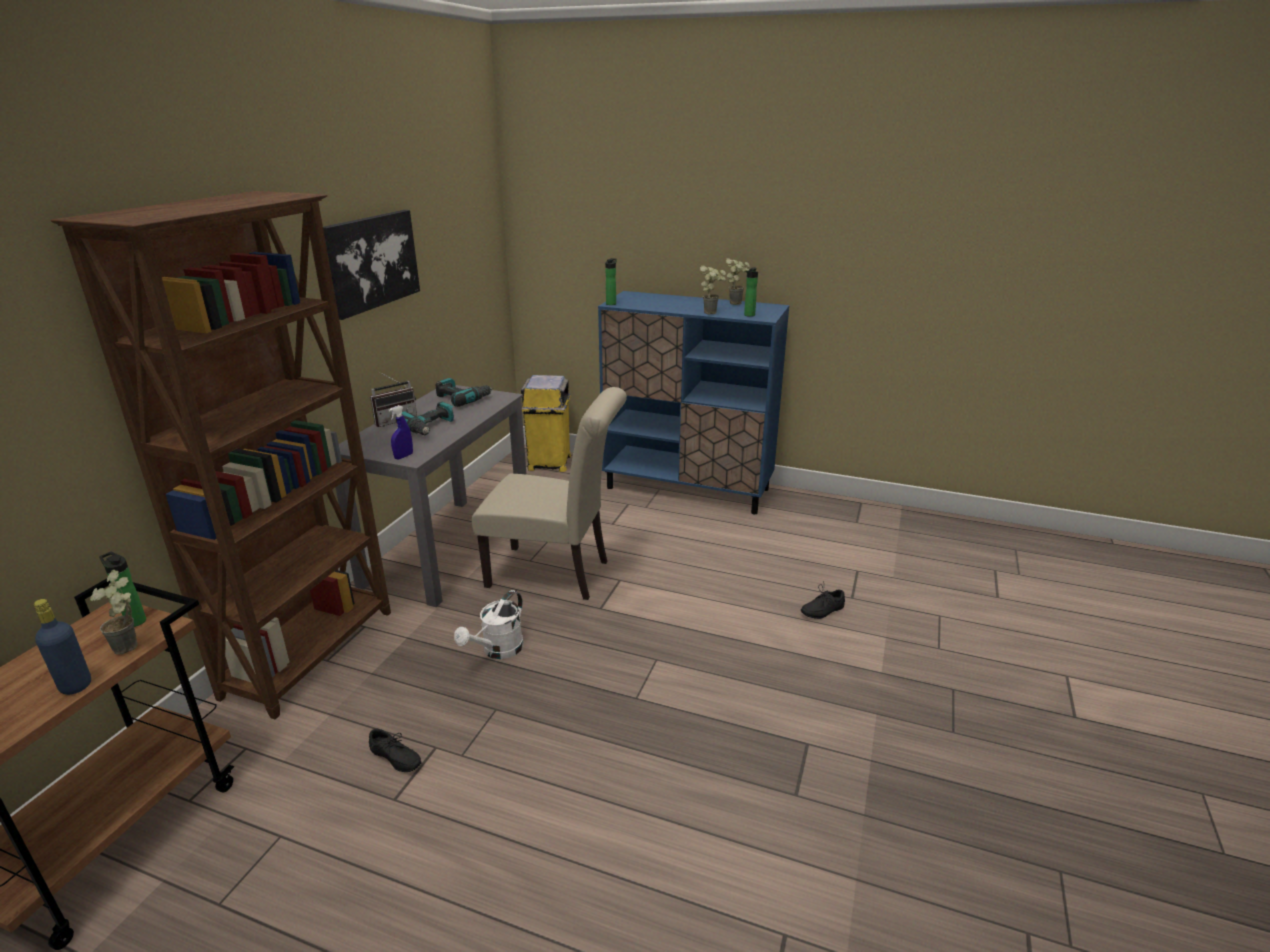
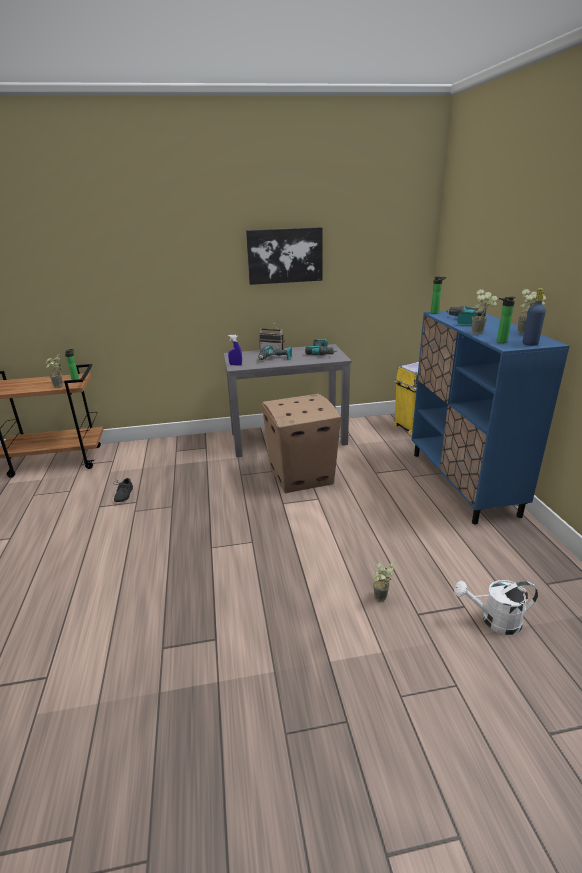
camera: 60 degrees right, 0 degrees up
(76, 685) = (33, 389): blue bottle -> blue bottle (530, 344)
(313, 652) = (178, 445): brown bookcase -> none
(498, 651) = (216, 488): white watering can -> white watering can (494, 621)
(556, 574) = (300, 476): beige chair -> cardboard box
(663, 305) = (464, 321): none -> power drill
(821, 610) = (380, 600): black shoe -> potted plant

